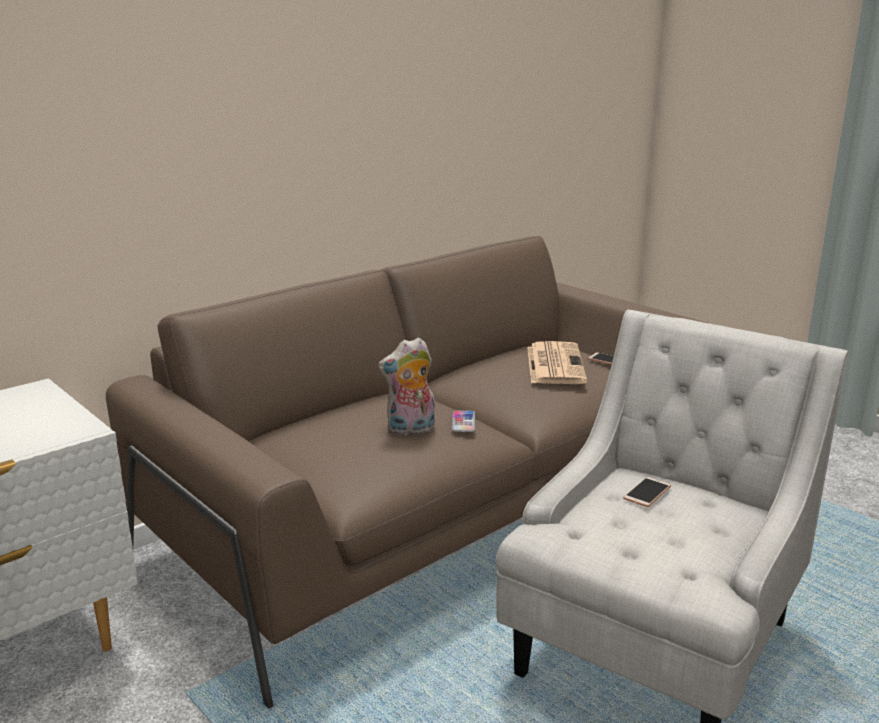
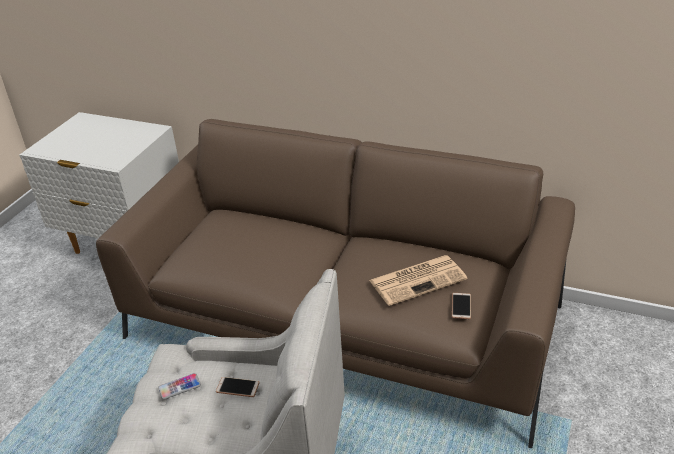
camera: 65 degrees right, 15 degrees up
(410, 430) = (254, 257): plush toy -> none
(463, 422) = (284, 273): phone -> phone (179, 387)

